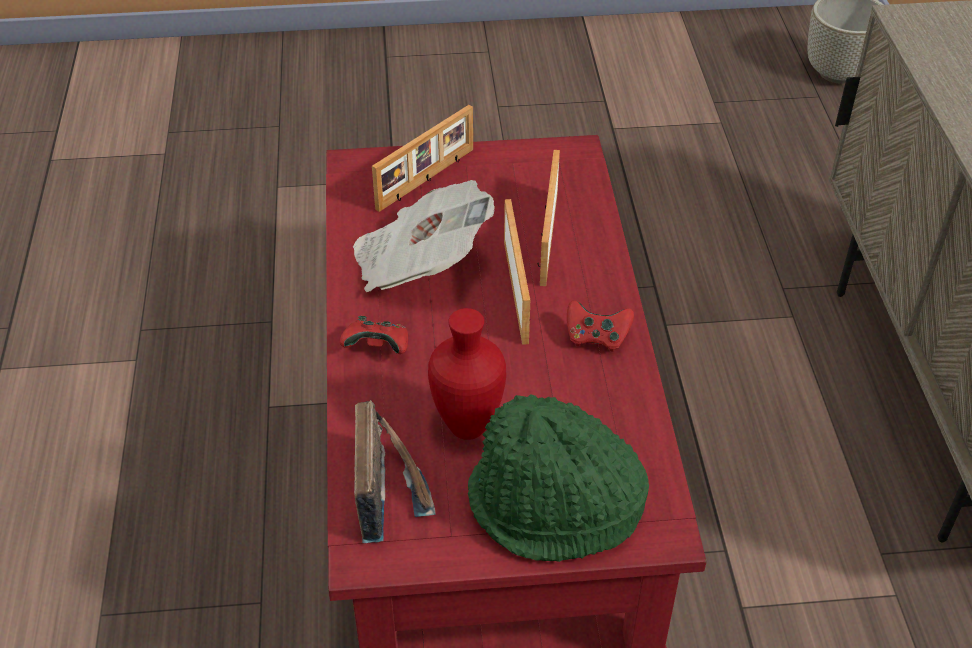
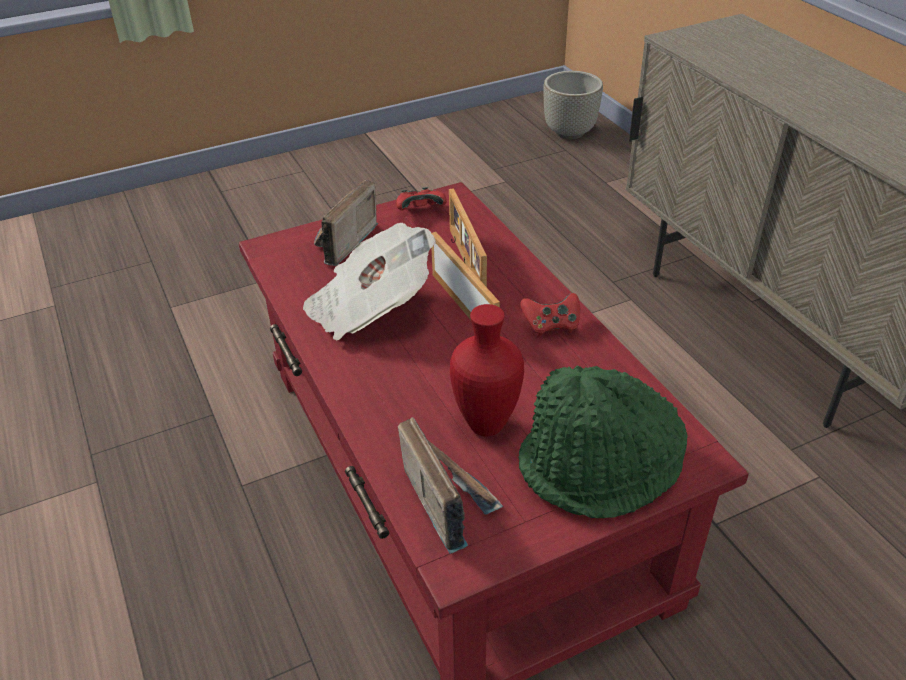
camera: 20 degrees left, 5 degrees down
(378, 348) = (370, 383): red game controller -> red game controller (420, 210)
(427, 179) = (340, 244): picture frame -> radio

